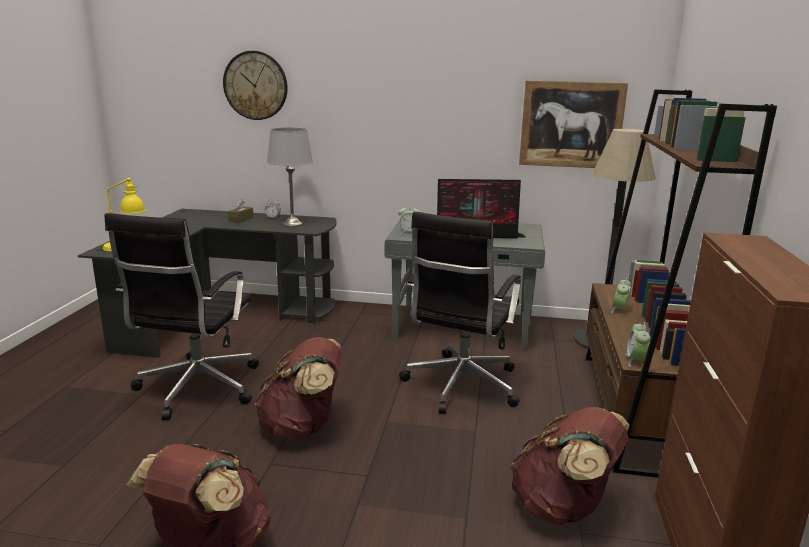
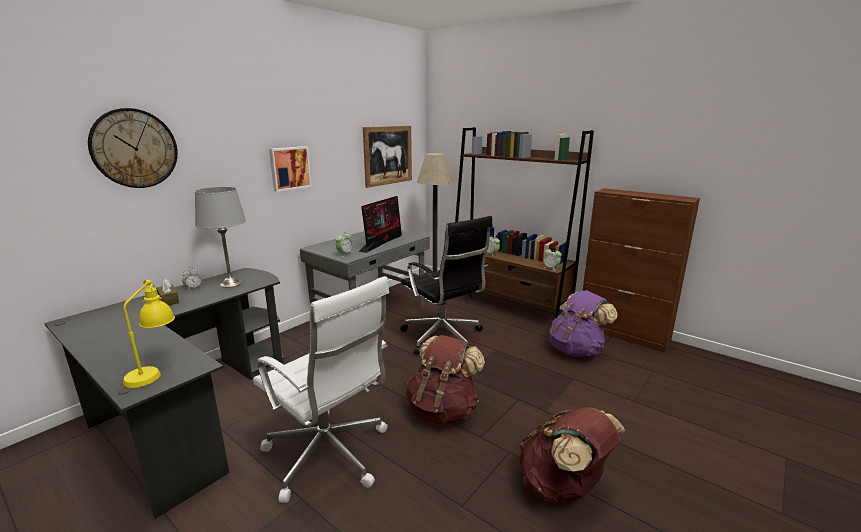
camera: 60 degrees left, 0 degrees up
(196, 389) = (329, 456): black office chair -> white office chair
(403, 122) = (289, 168): none -> picture
(563, 507) = (576, 350): brown backpack -> purple backpack

